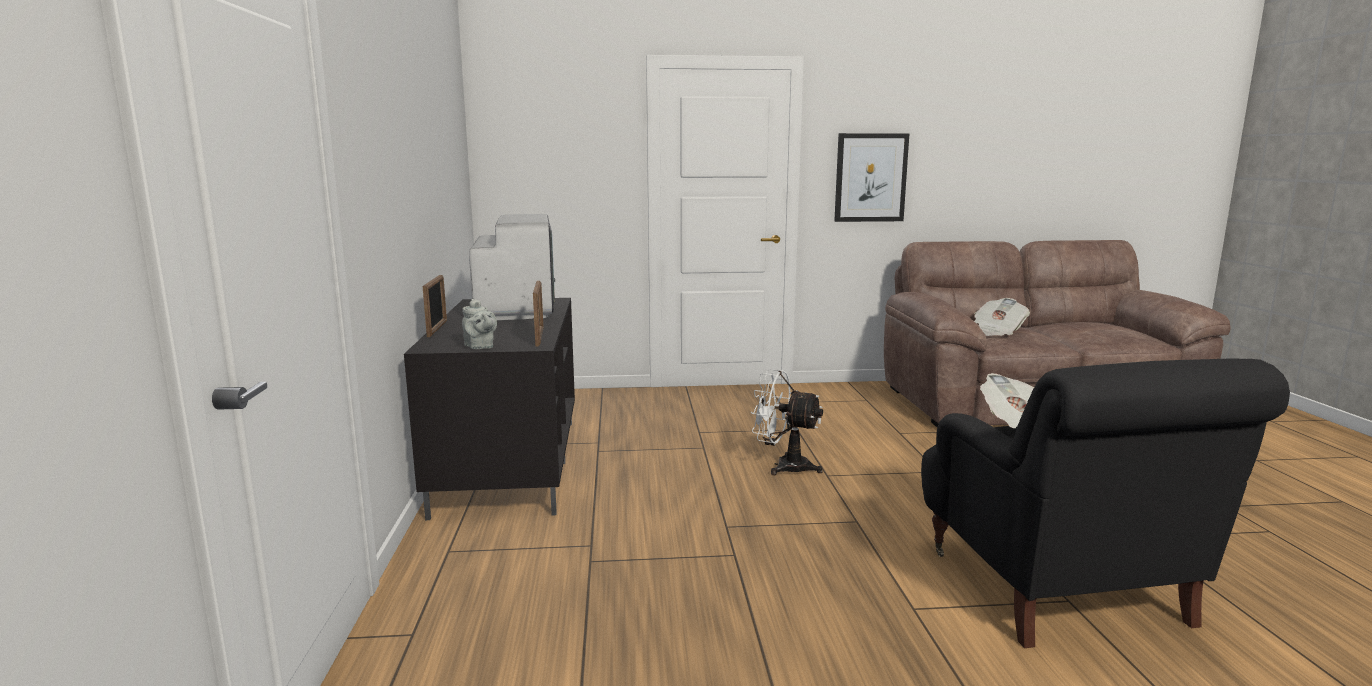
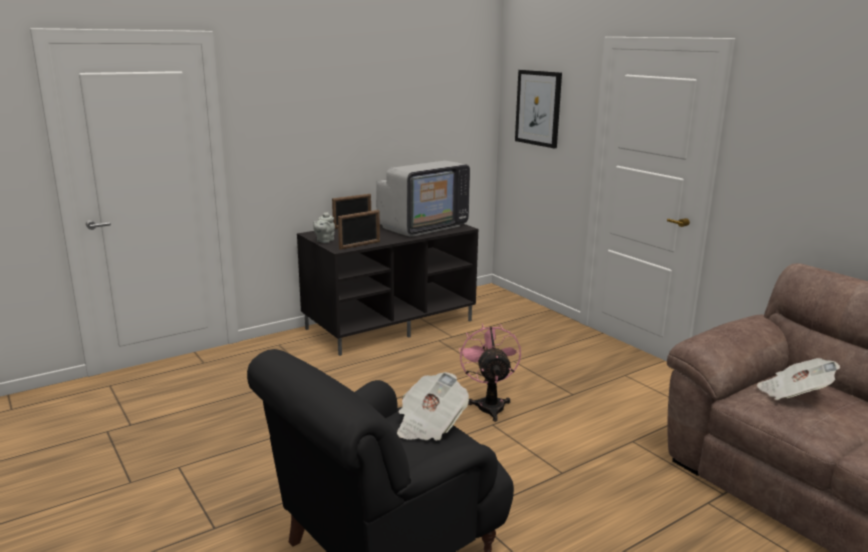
camera: 60 degrees right, 5 degrees up
(784, 466) = (489, 404): white fan -> pink fan
(870, 177) = (789, 178): picture -> picture (538, 108)

